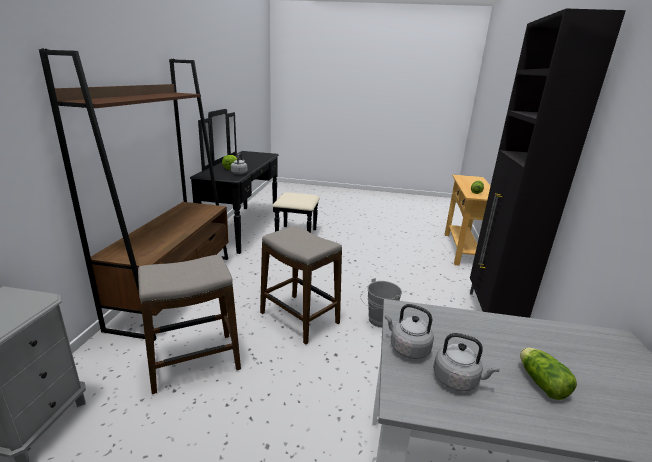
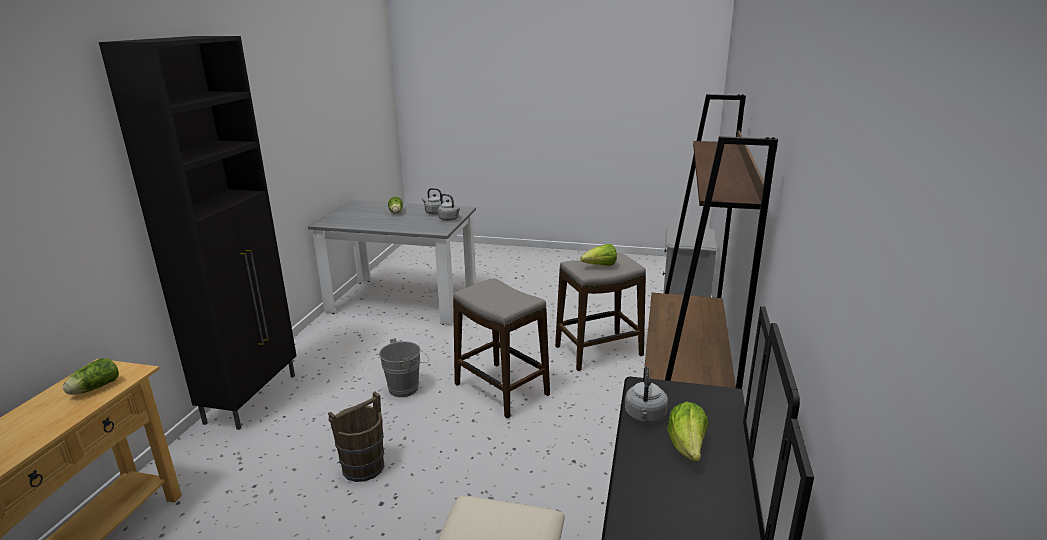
camera: 175 degrees left, 0 degrees up
(188, 268) = (600, 266): none -> lettuce
(374, 273) = (362, 467): none -> brown bucket

